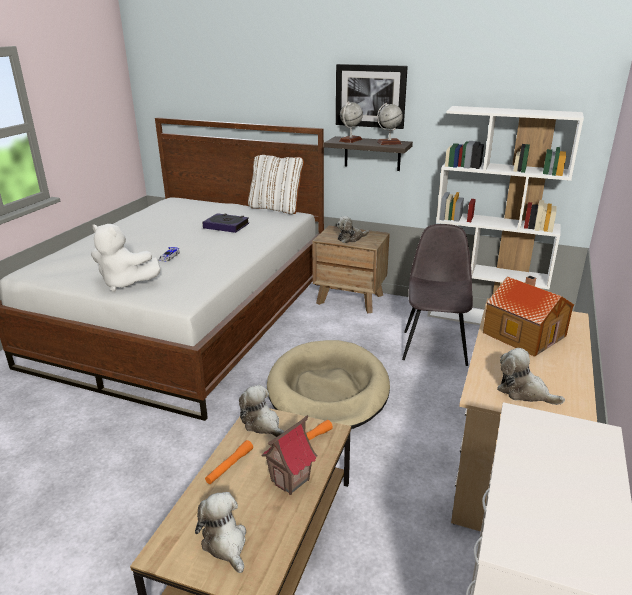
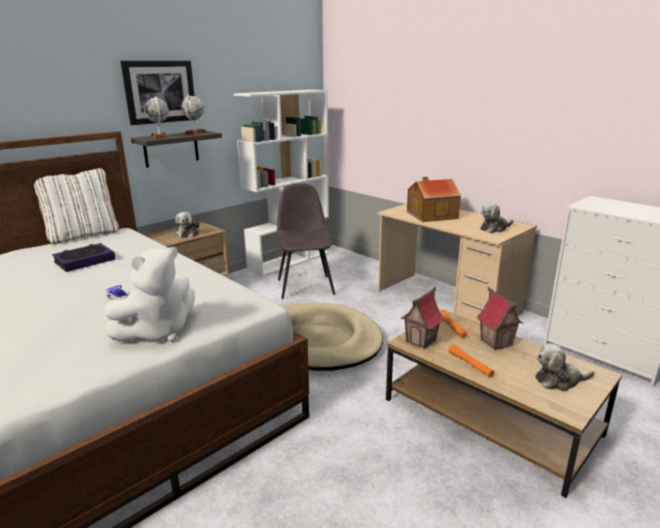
camera: 65 degrees left, 5 degrees down
(262, 424) = (421, 341): plush toy -> toy house
(434, 347) = (305, 286): grey chair -> grey chair turned 45 degrees clockwise

